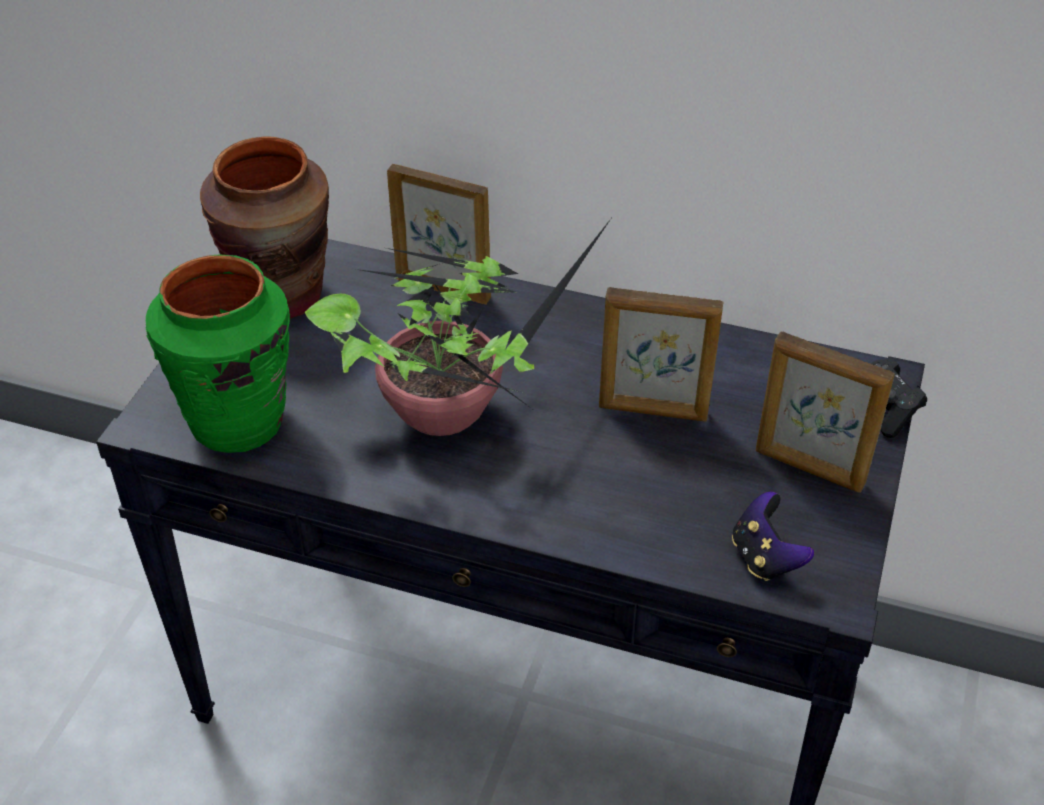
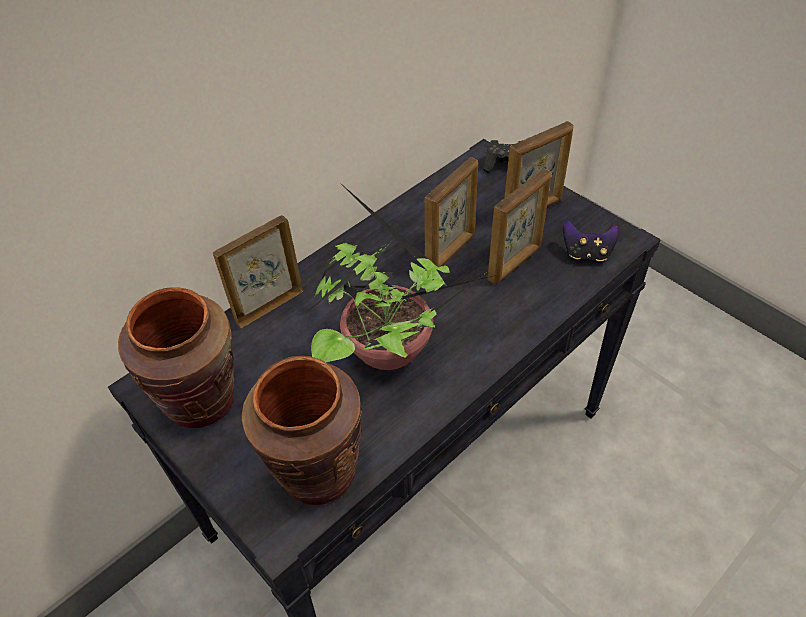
camera: 60 degrees left, 5 degrees up
(238, 421) = (317, 472): green vase -> brown vase
(682, 484) = (515, 263): none -> picture frame

